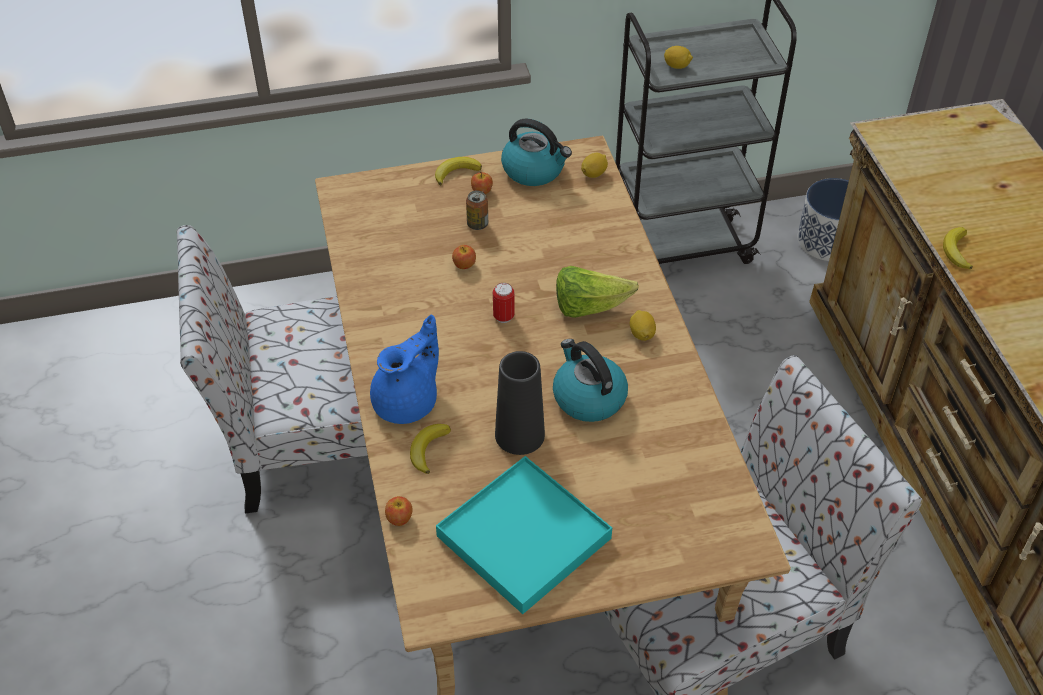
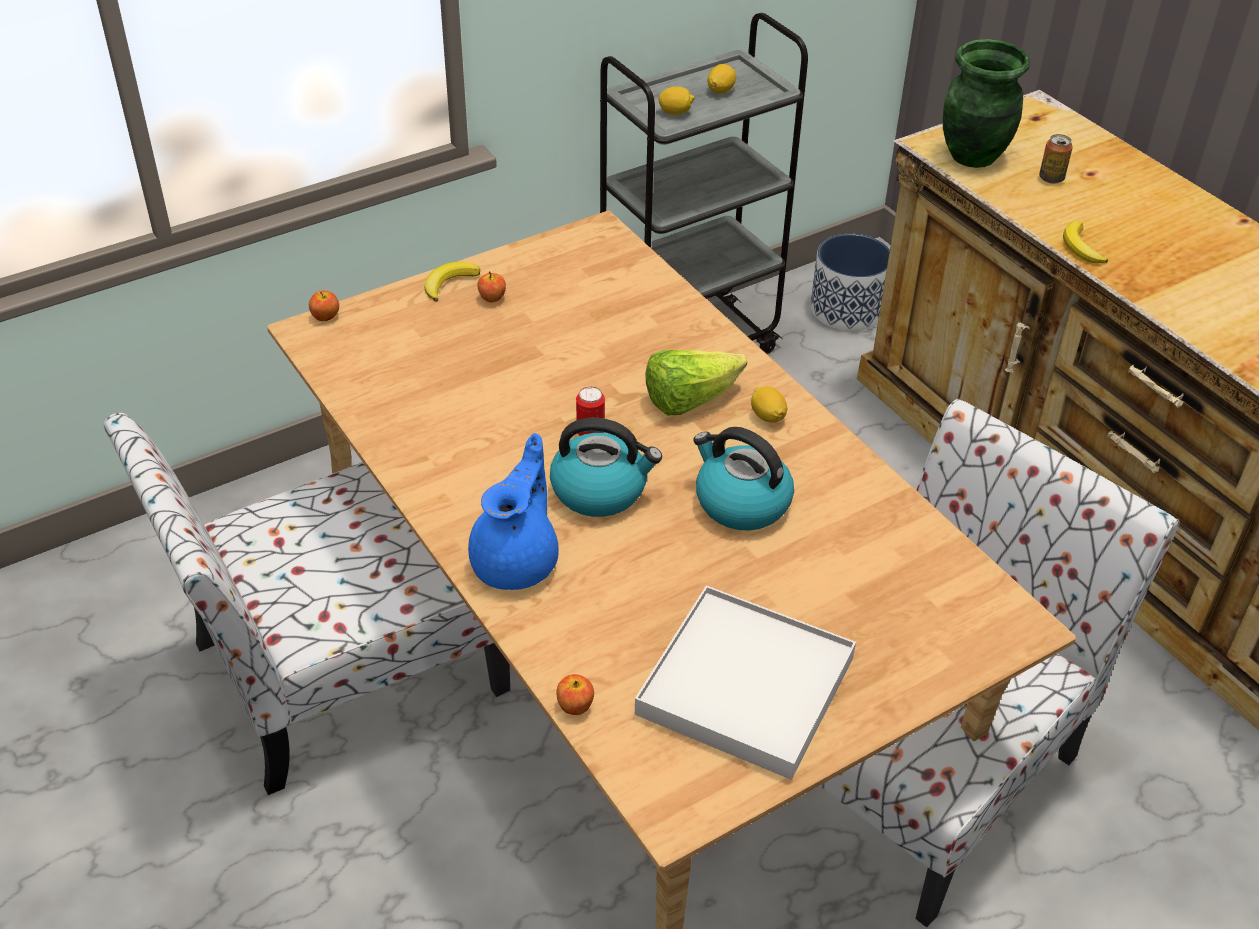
camera: 20 degrees left, 5 degrees down
(428, 449) = (571, 612): banana -> none
(464, 265) = (511, 385): apple -> apple (325, 316)
(477, 224) = (505, 336): can -> can (1051, 178)
(519, 435) = (679, 566): black vase -> none
(524, 538) = (746, 686): turquoise tray -> white tray
(534, 170) = (546, 262): kettle -> kettle (601, 490)
(594, 173) = (620, 253): lemon -> lemon (720, 90)
(908, 150) = (972, 156): none -> green vase

